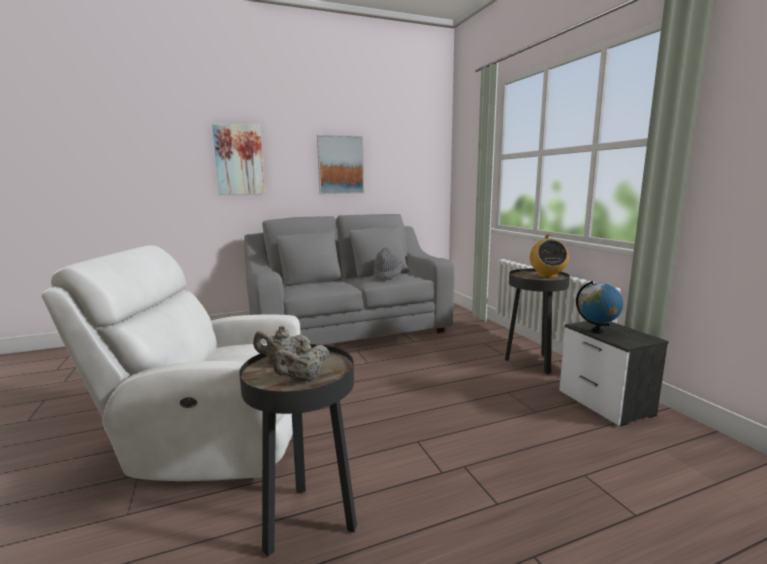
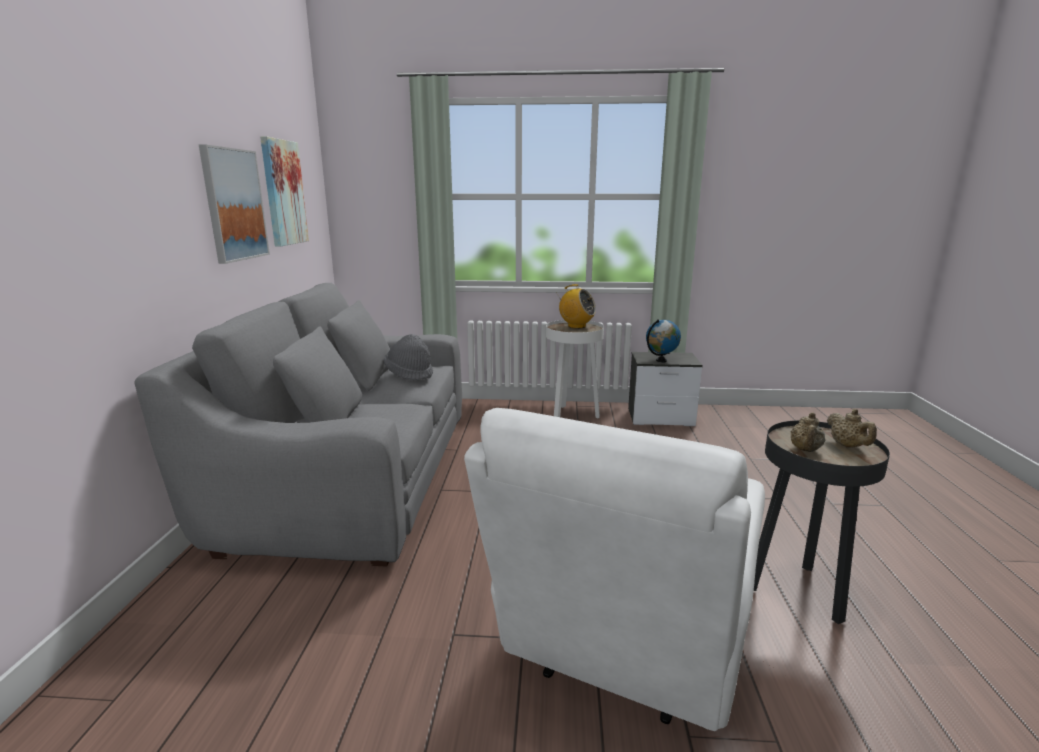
camera: 65 degrees left, 5 degrees up
(239, 160) = (87, 198): picture -> picture (283, 193)
(532, 363) = (571, 416): black side table -> white side table

